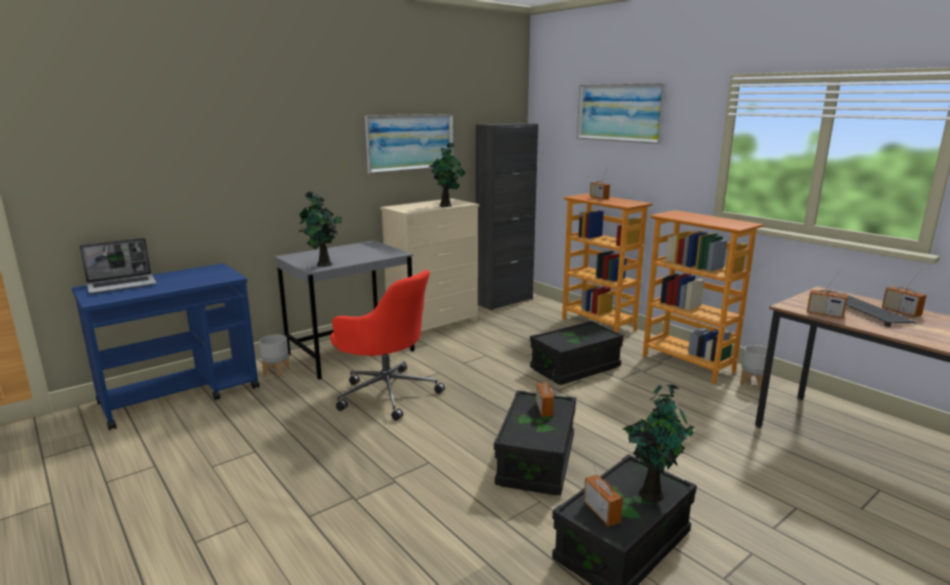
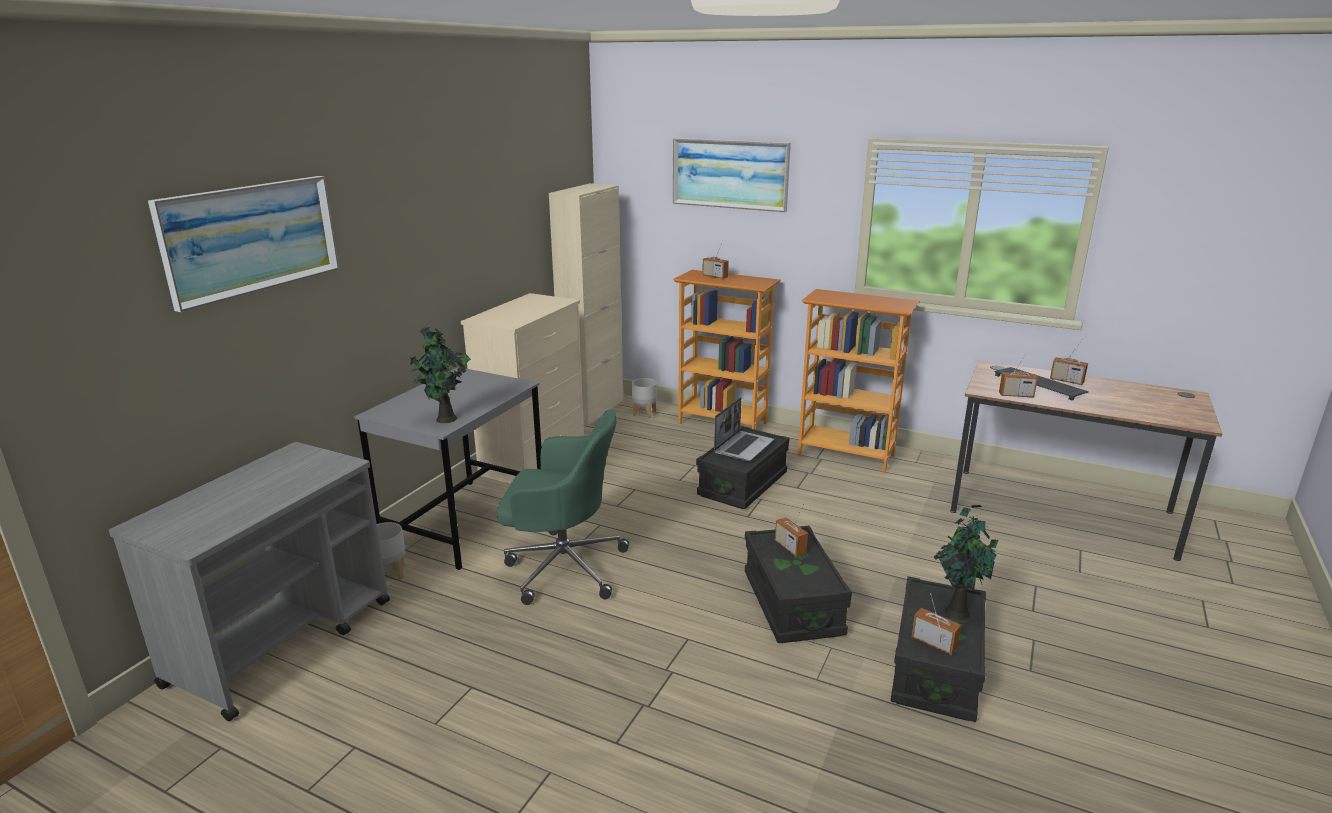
camera: 25 degrees left, 5 degrees up
(123, 285) = (193, 509): laptop -> laptop (743, 447)
(181, 395) = (283, 641): blue cart -> grey cart
(386, 393) = (562, 567): red office chair -> green office chair
(410, 142) = (484, 228): picture -> picture (251, 238)
(447, 205) = (545, 308): potted plant -> none
(504, 301) = (593, 410): black cabinet -> beige cabinet
(754, 384) = (918, 465): grey planter -> grey planter (644, 413)

